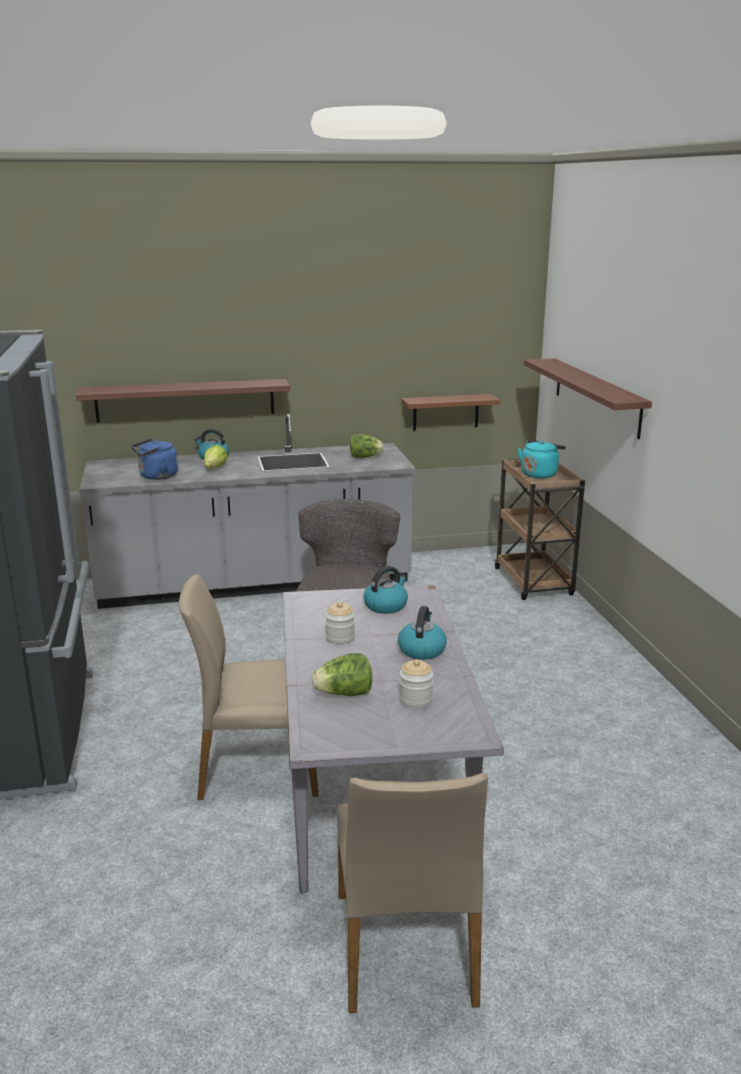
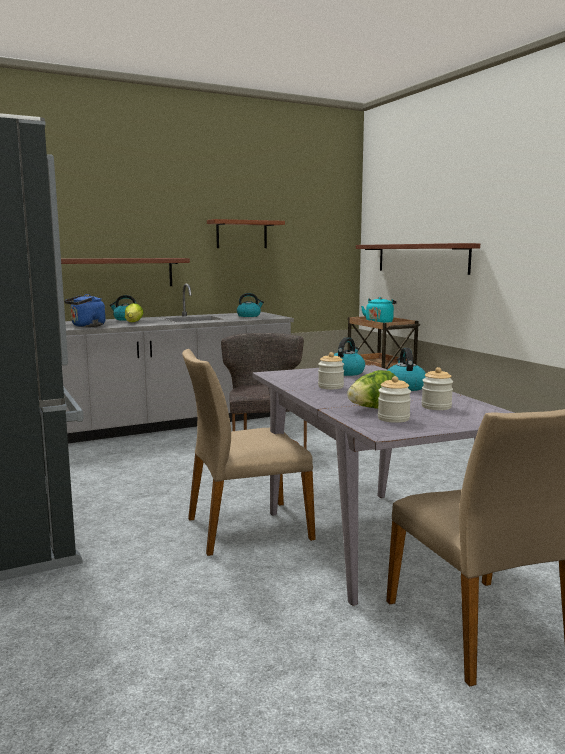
camera: 15 degrees left, 10 degrees down
(346, 718) = (393, 418): none -> jar
(365, 457) = (249, 316): lettuce -> kettle
(445, 412) = (298, 288): brown shelf -> brown shelf (241, 234)

